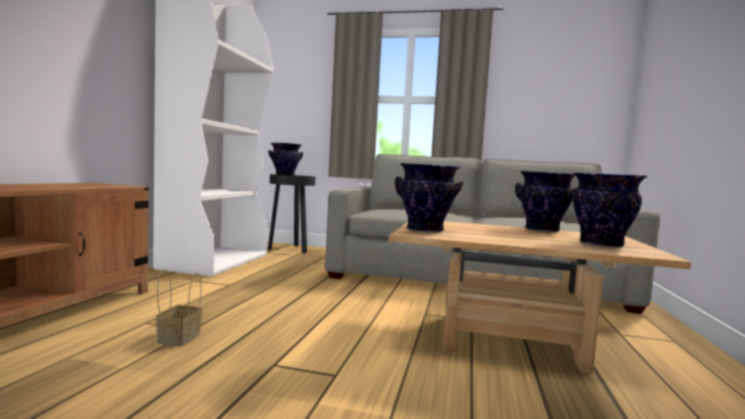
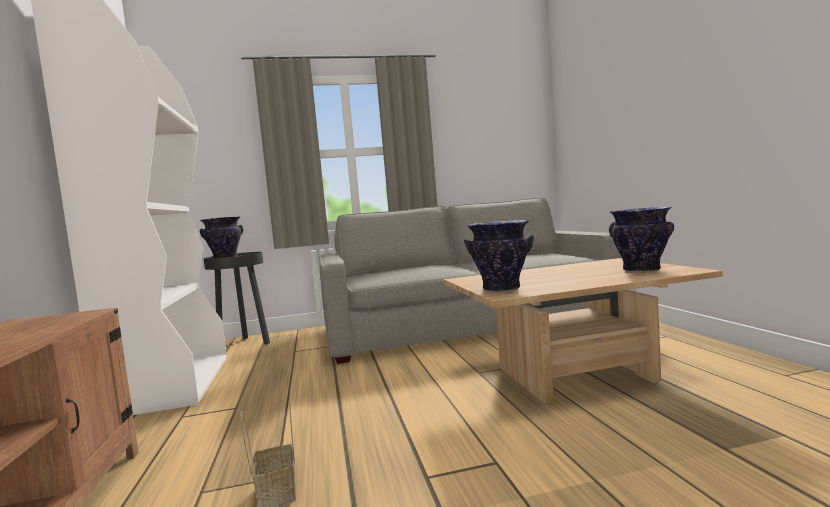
camera: 25 degrees left, 0 degrees up
(542, 230) = (567, 267): vase -> none

